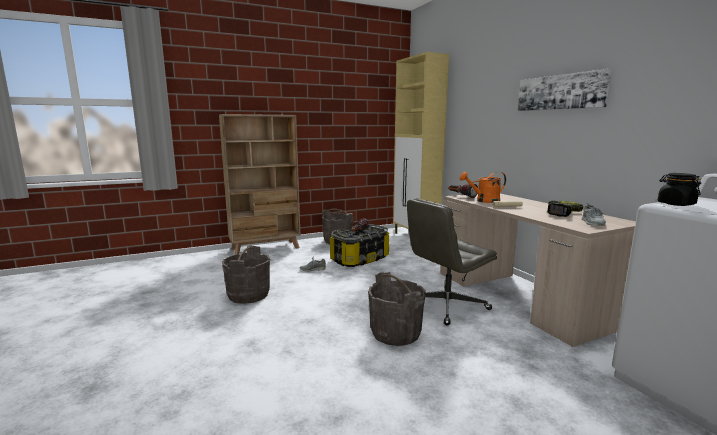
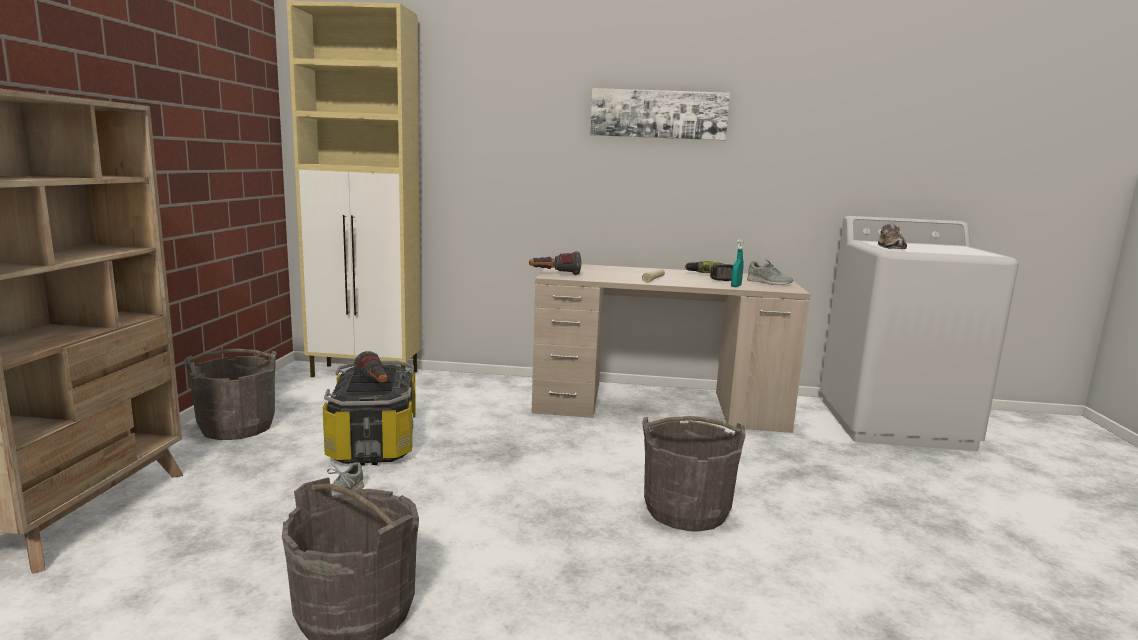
camera: 60 degrees left, 0 degrees up
(446, 306) = (639, 449): grey office chair -> none
(484, 201) = (603, 276): orange watering can -> none
(547, 219) = (736, 286): none -> turquoise spray bottle
(676, 204) = (891, 248): black jar -> shoe

